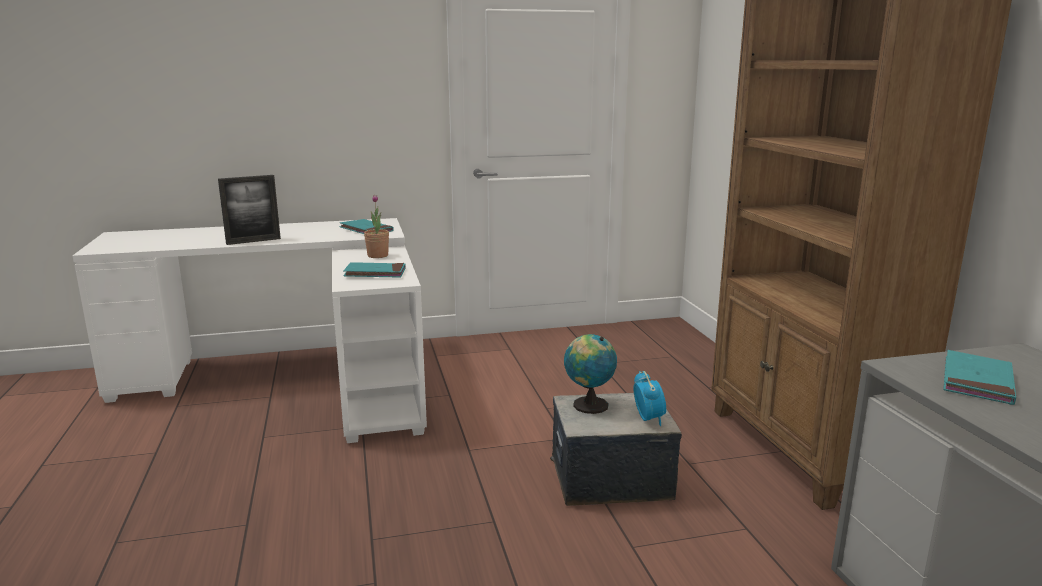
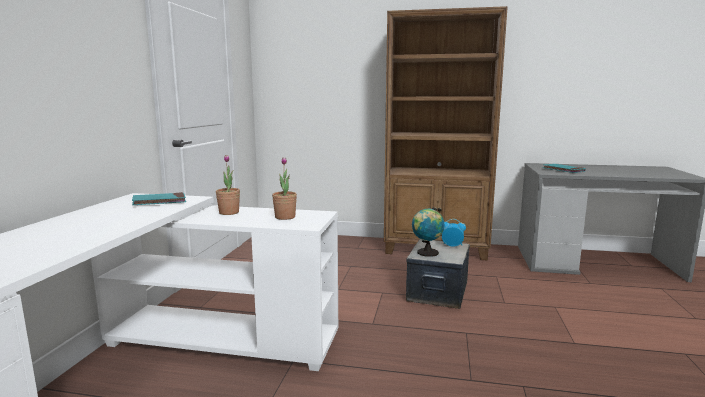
camera: 65 degrees left, 5 degrees down
(253, 241) = (102, 234): picture frame -> none
(375, 273) = (285, 217): turquoise book -> potted plant

